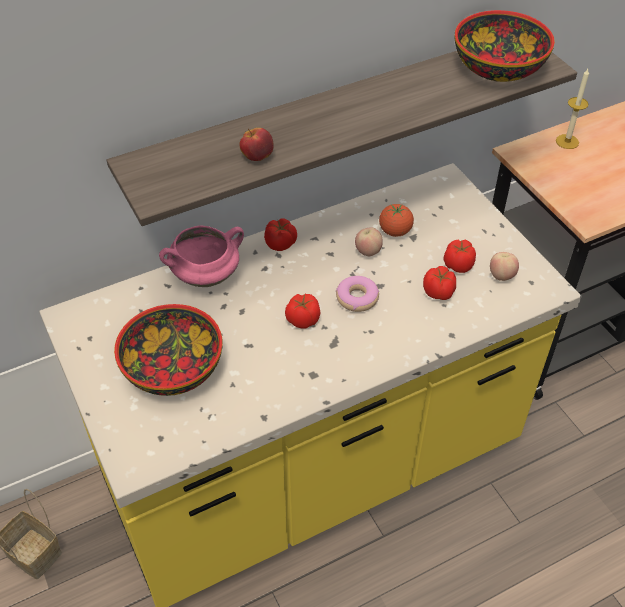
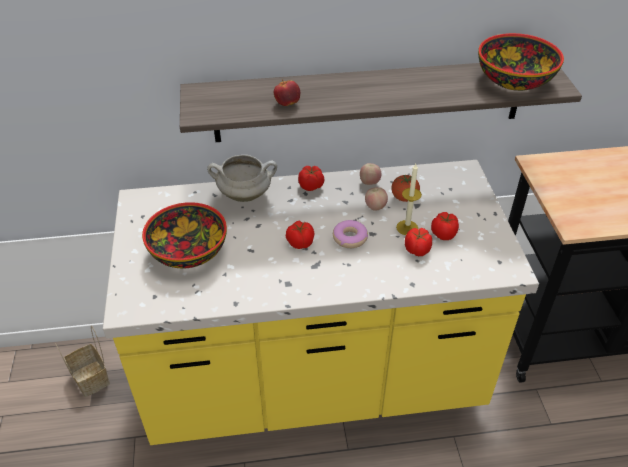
camera: 20 degrees right, 5 degrees down
(206, 275) = (245, 194): pink cooking pot -> white cooking pot
(501, 276) = (476, 251): apple -> apple (369, 183)
(567, 141) = (583, 164): candle -> candle (407, 228)

